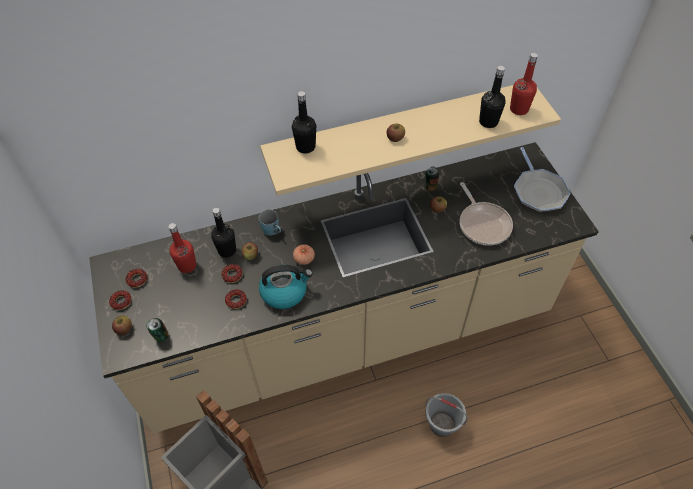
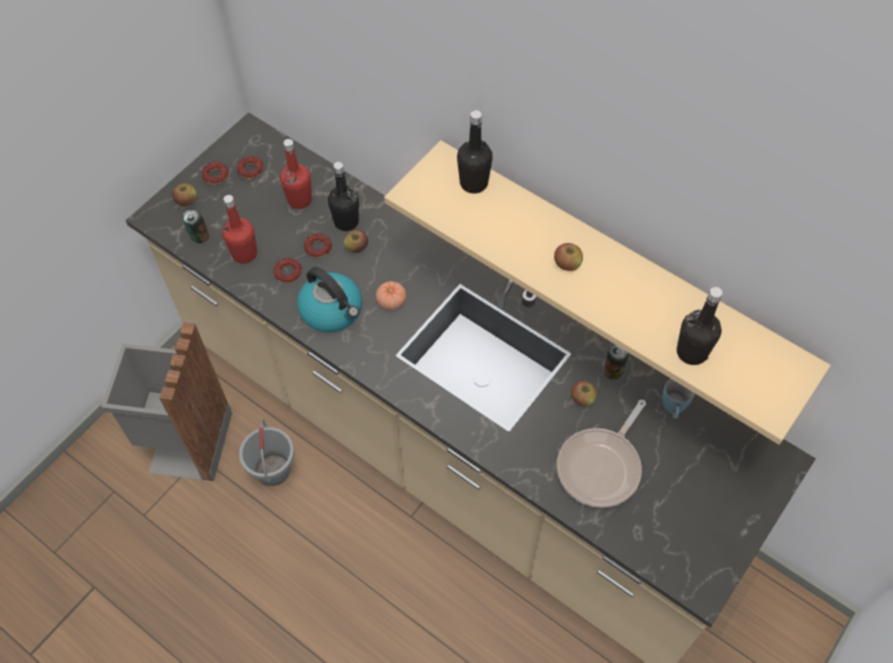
camera: 55 degrees right, 5 degrees up
(273, 232) = (405, 247): blue mug -> blue mug (673, 409)
(441, 424) = (404, 629): grey bucket -> grey bucket (272, 469)
(519, 109) = (752, 377): red bottle -> red bottle (244, 254)
(538, 191) = (720, 508): frying pan -> none

